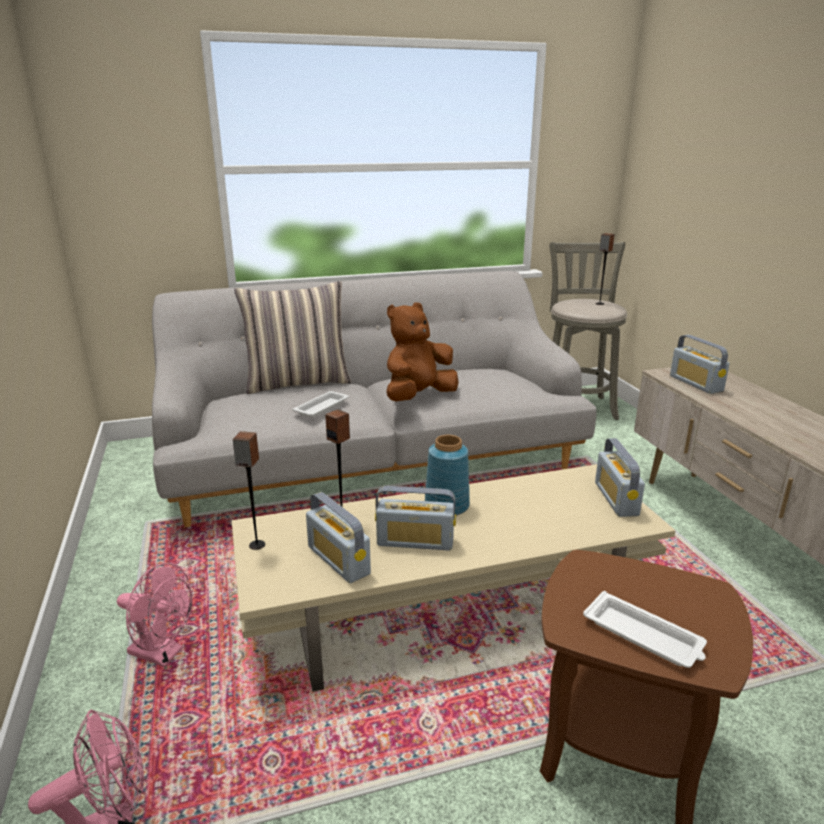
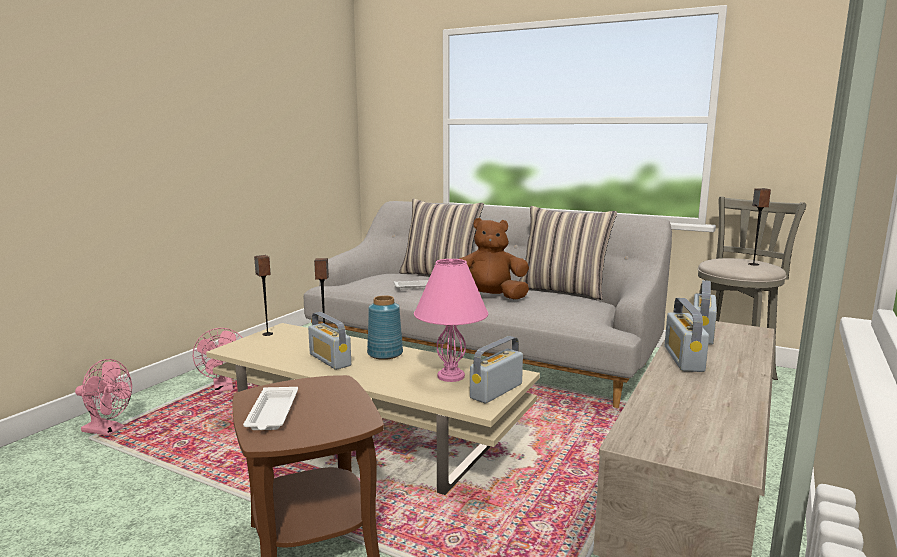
camera: 45 degrees right, 10 degrees down
(338, 560) = (281, 352): radio -> radio (683, 359)
(453, 366) = (563, 290): none -> pillow
(555, 502) = (451, 376): none -> pink table lamp

